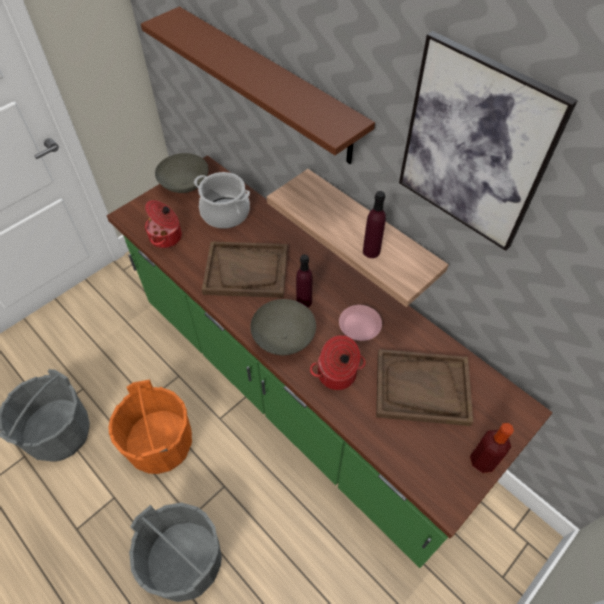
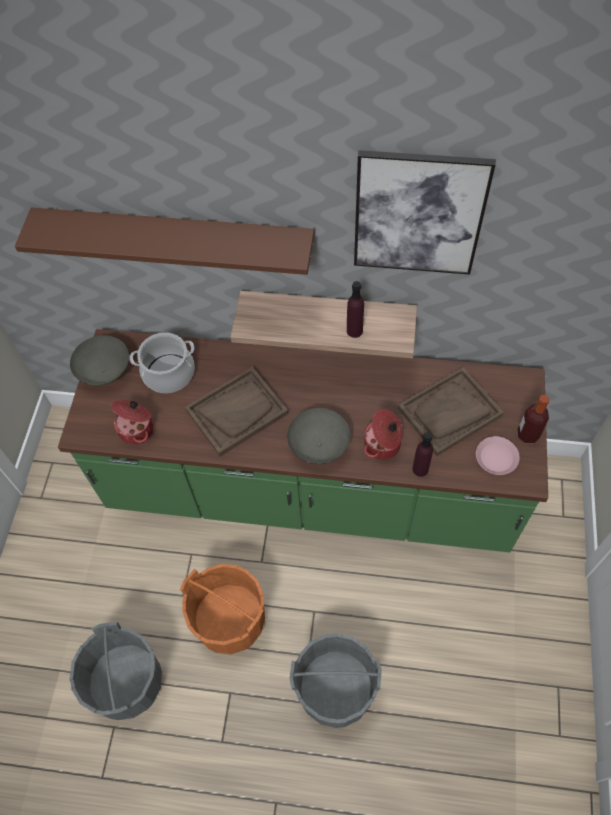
camera: 35 degrees left, 5 degrees up
(304, 301) = (307, 406): purple bottle -> purple bottle (420, 469)
(359, 325) = (366, 396): pink plate -> pink plate (496, 458)

